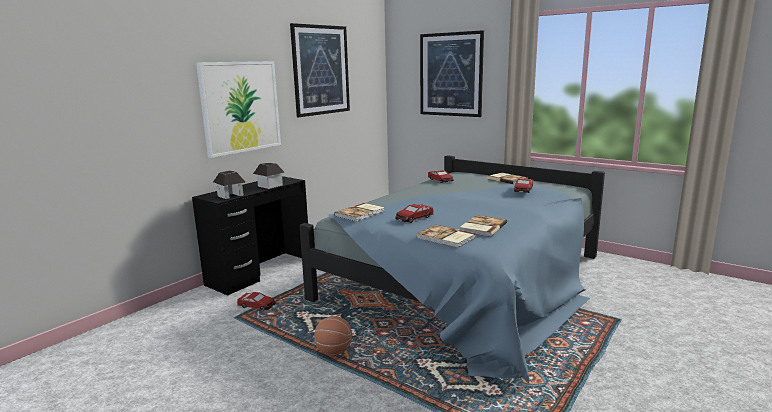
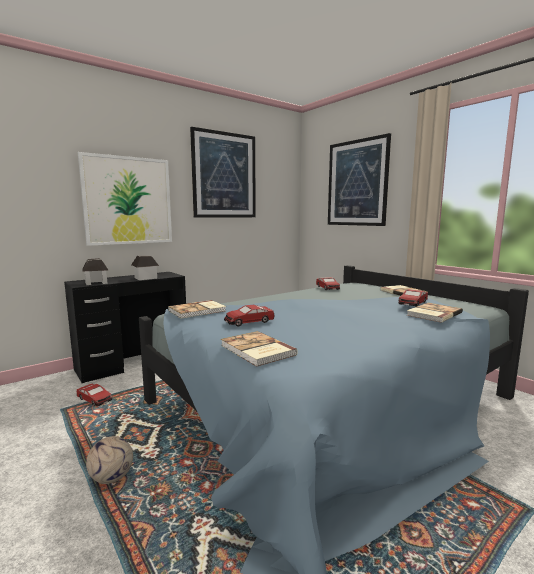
camera: 15 degrees right, 5 degrees down
(334, 351) = (112, 477): basketball -> football
(482, 227) = (319, 341): book -> book (433, 314)

